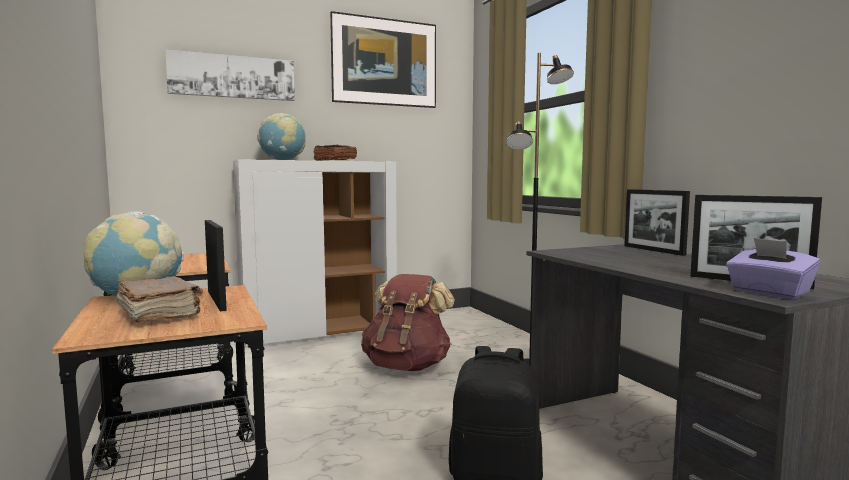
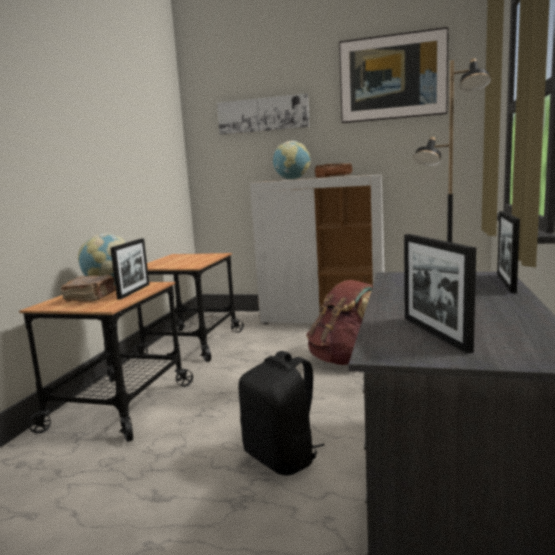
camera: 40 degrees right, 5 degrees up
(769, 293) = (398, 348): purple tissue box -> none

